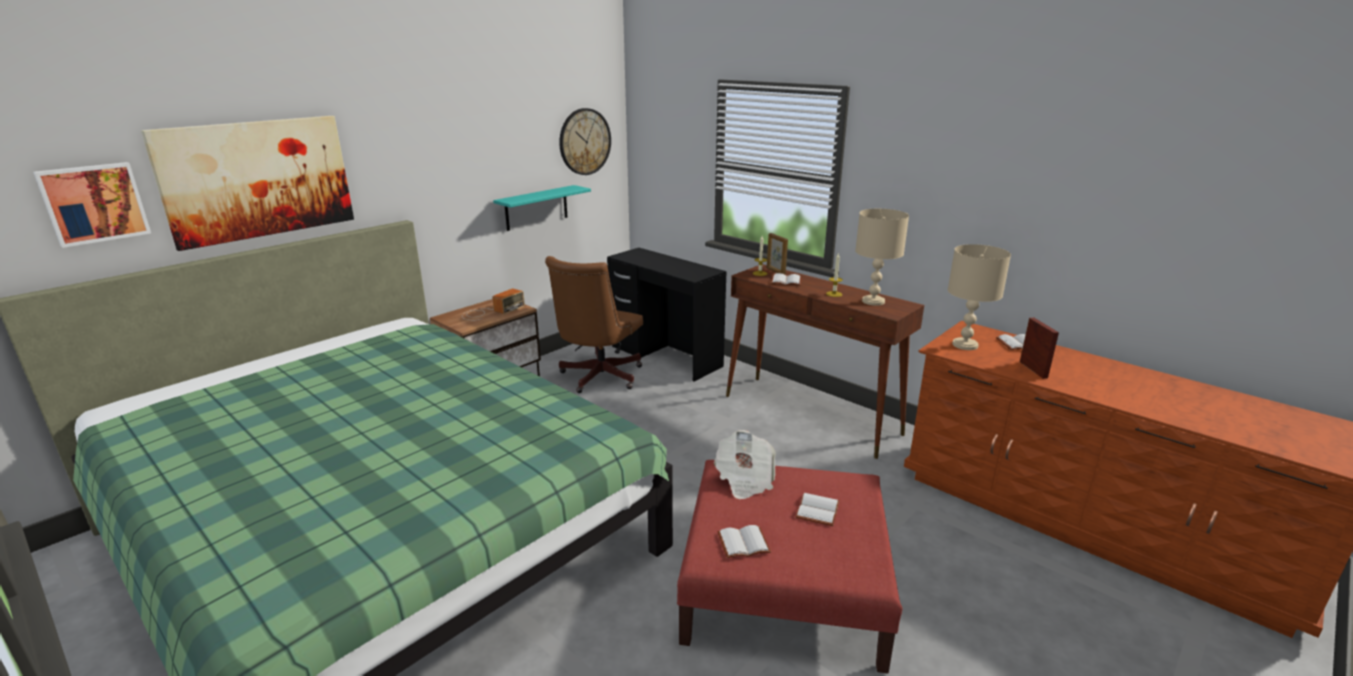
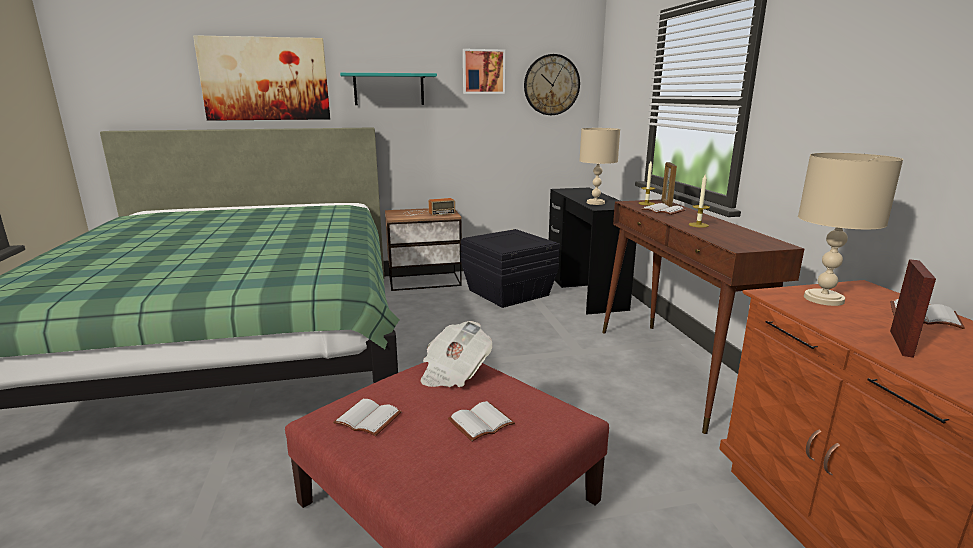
camera: 35 degrees right, 5 degrees down
(94, 203) = (163, 80): picture -> picture (483, 71)
(536, 208) = (494, 137): turquoise shelf -> turquoise shelf (389, 89)
(598, 378) = (508, 292): brown office chair -> black storage box
(873, 301) = (736, 236): beige table lamp -> beige table lamp (595, 203)

